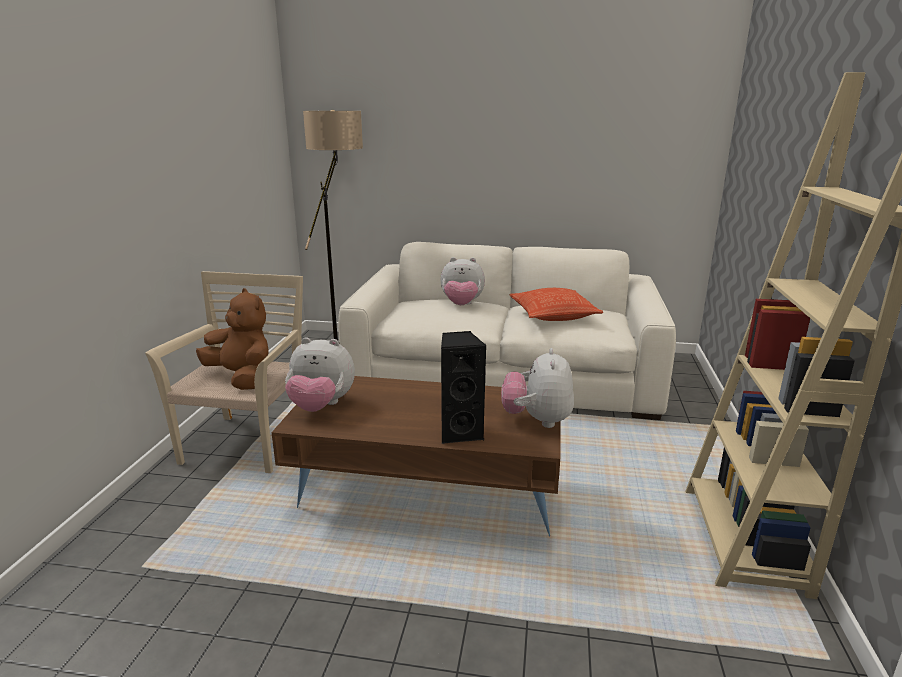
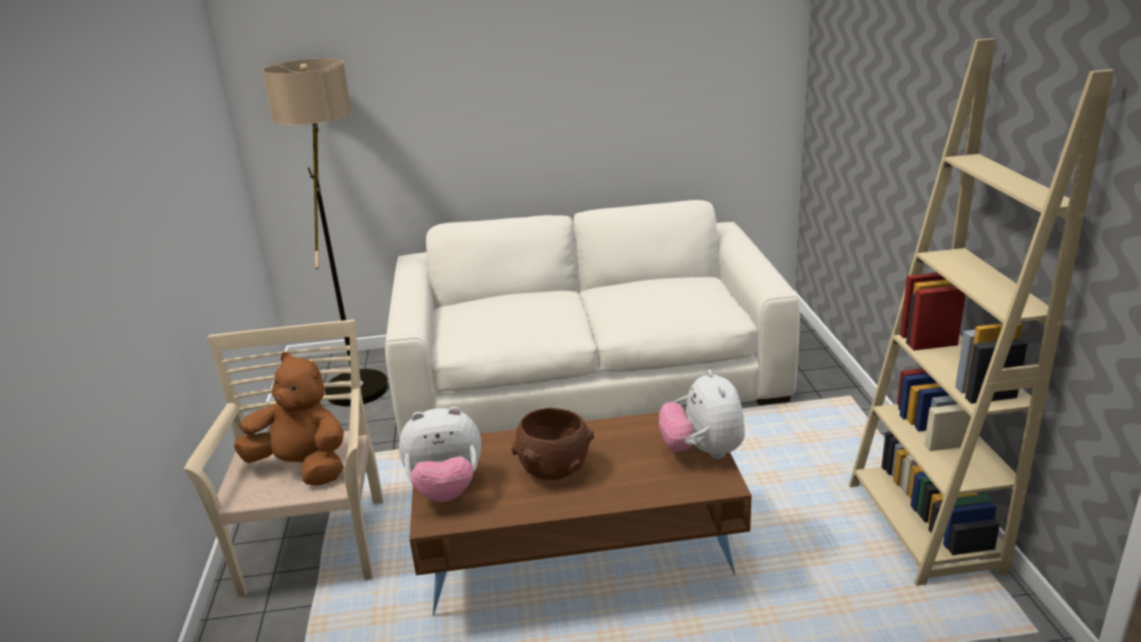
camera: 15 degrees left, 5 degrees up
(409, 410) = (554, 470): none -> brown bowl
(460, 432) = (629, 487): black speaker -> none
(462, 305) = (527, 302): plush toy -> none
(553, 316) = (647, 300): orange pillow -> none

